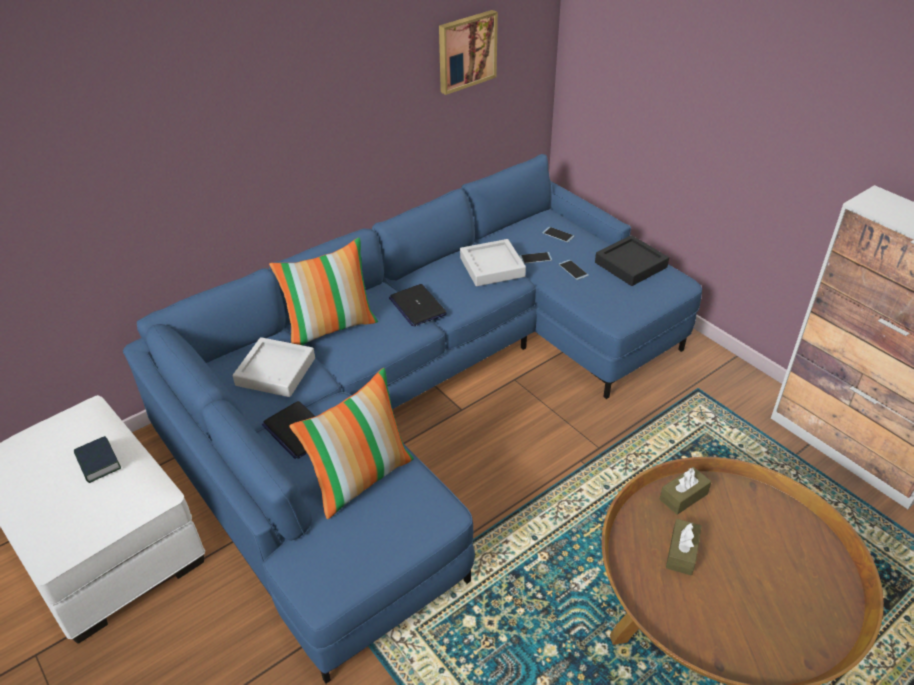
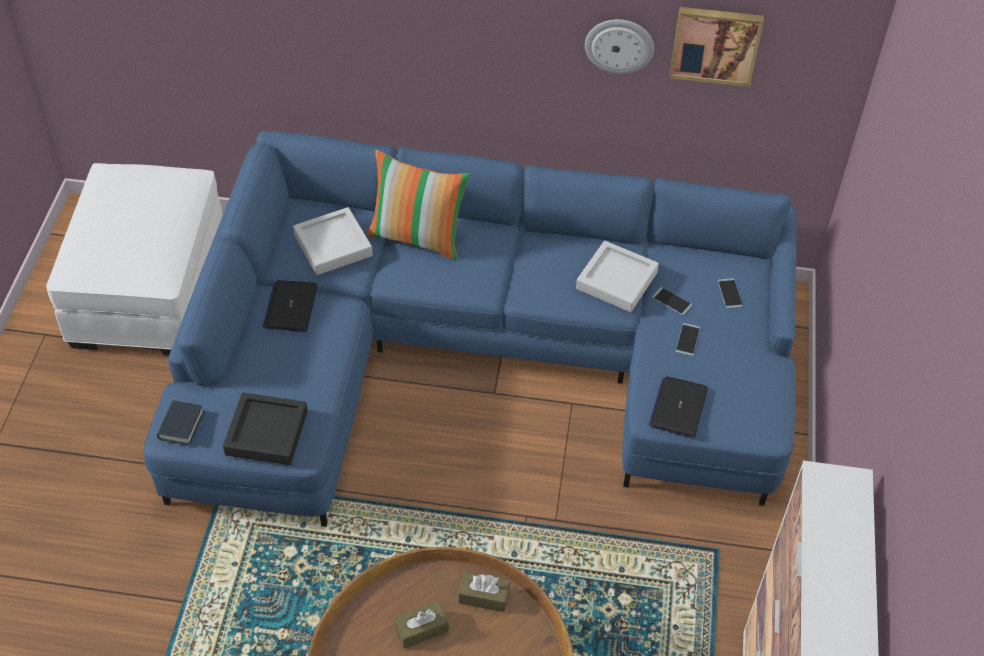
camera: 45 degrees right, 10 degrees up
(98, 463) = (151, 228): book -> book (181, 425)
(361, 477) = (285, 378): pillow -> none
(403, 83) = (619, 45): none -> wall clock
(417, 306) = (505, 270): laptop -> laptop (678, 407)
(630, 265) = (748, 377): black tray -> black tray (266, 433)

